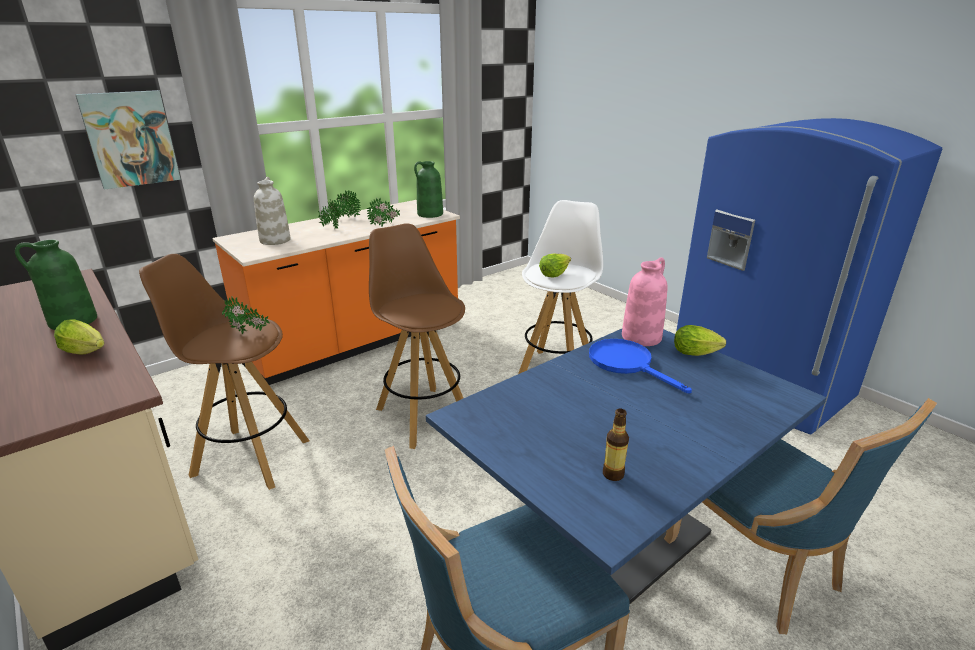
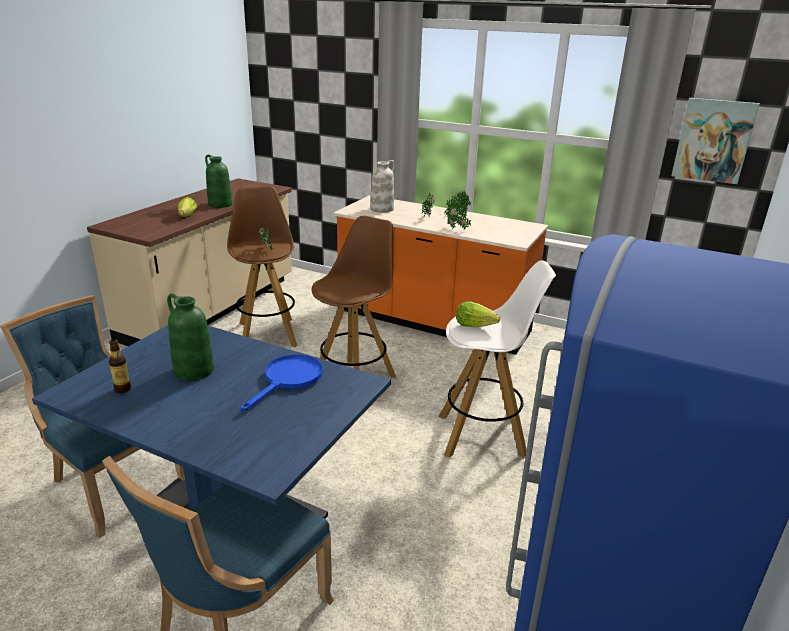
camera: 65 degrees right, 0 degrees up
(130, 139) = (349, 114): picture -> picture (713, 140)
(430, 214) = (510, 237): green vase -> green vase (193, 370)
(641, 337) = (349, 382): pink vase -> none
(697, 354) = (330, 415): lettuce -> none

